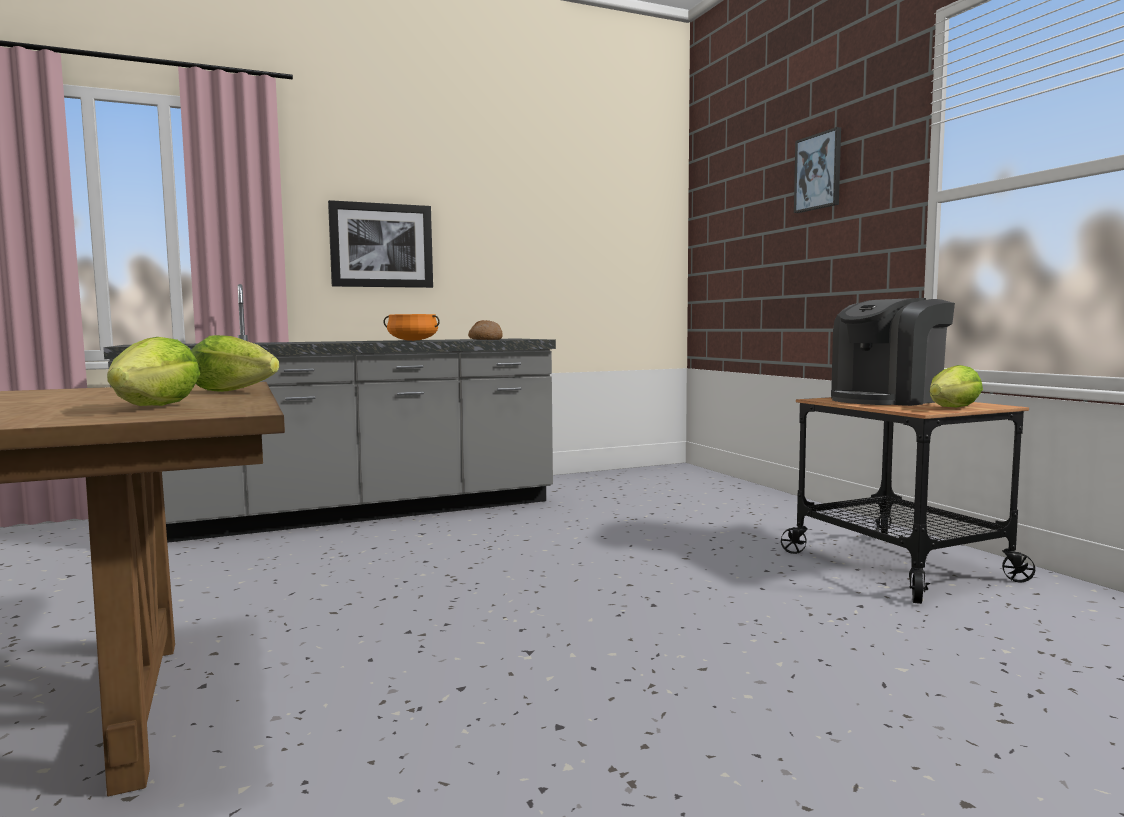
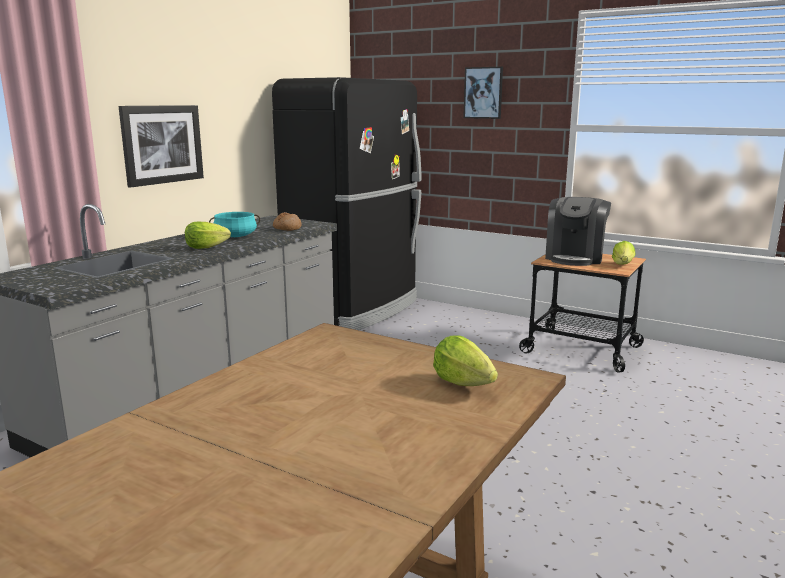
camera: 35 degrees left, 10 degrees up
(233, 391) = (393, 347): lettuce -> lettuce (205, 247)
(412, 340) = (235, 236): orange cooking pot -> turquoise cooking pot
(644, 480) = (355, 309): none -> black fridge

